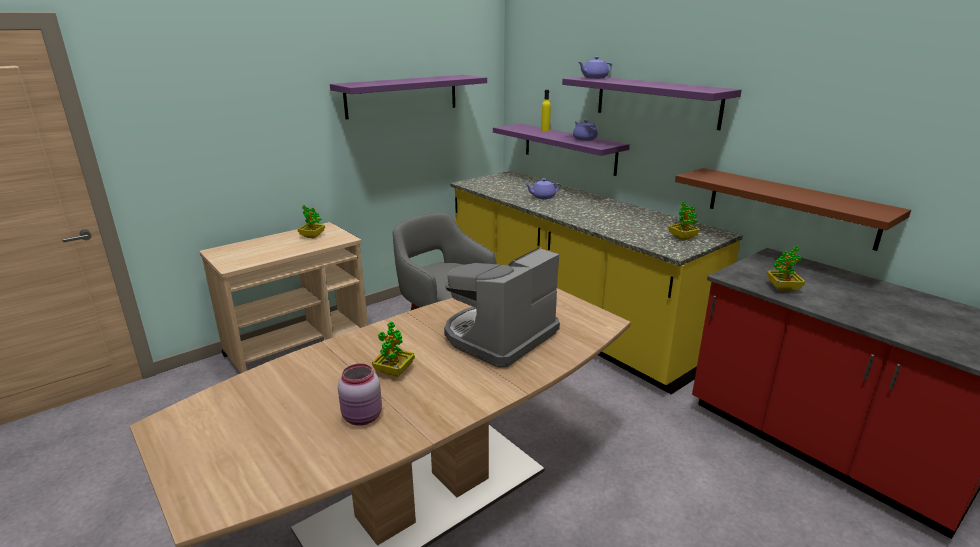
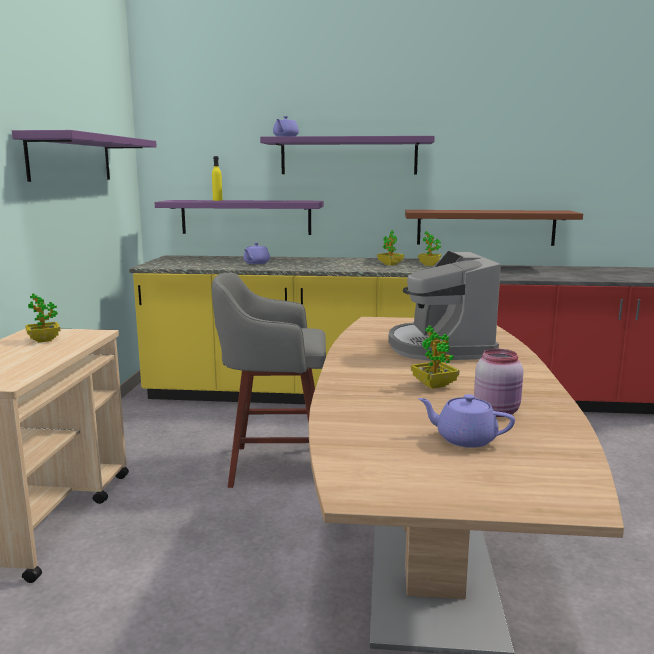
camera: 45 degrees left, 10 degrees down
(584, 139) = (277, 200): purple teapot -> purple teapot (464, 439)
(783, 288) = (538, 276): potted plant -> potted plant (390, 264)

